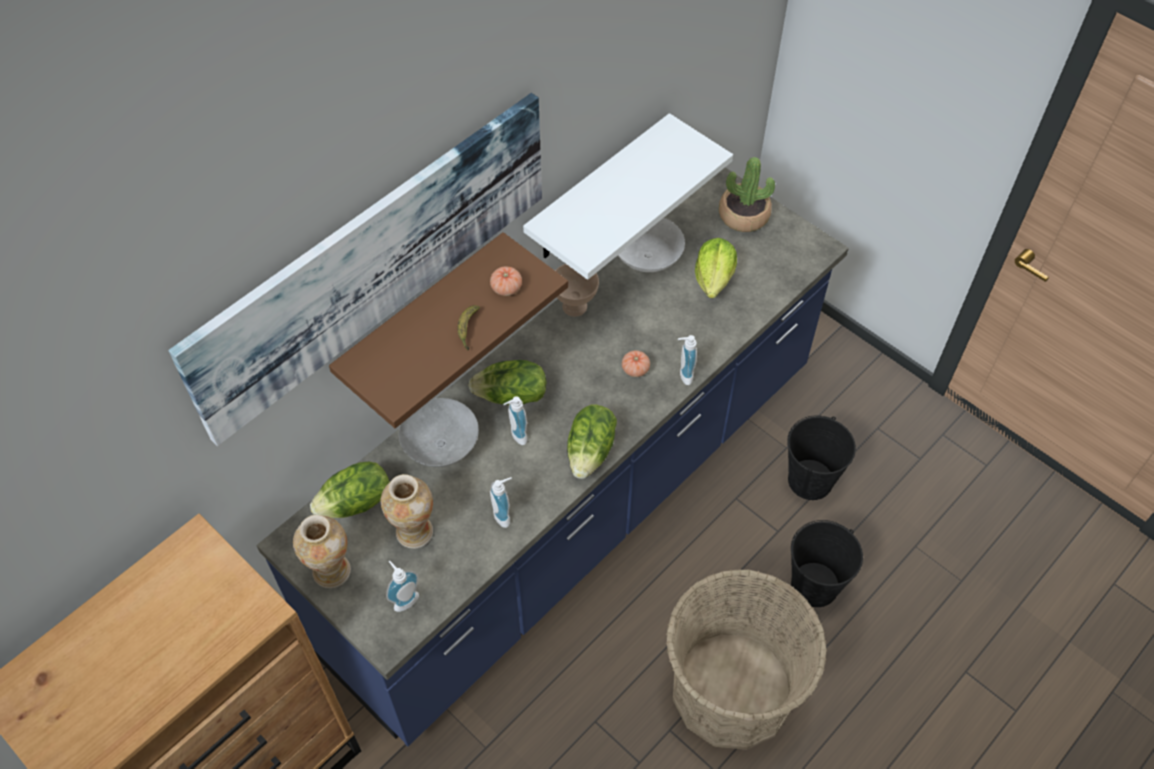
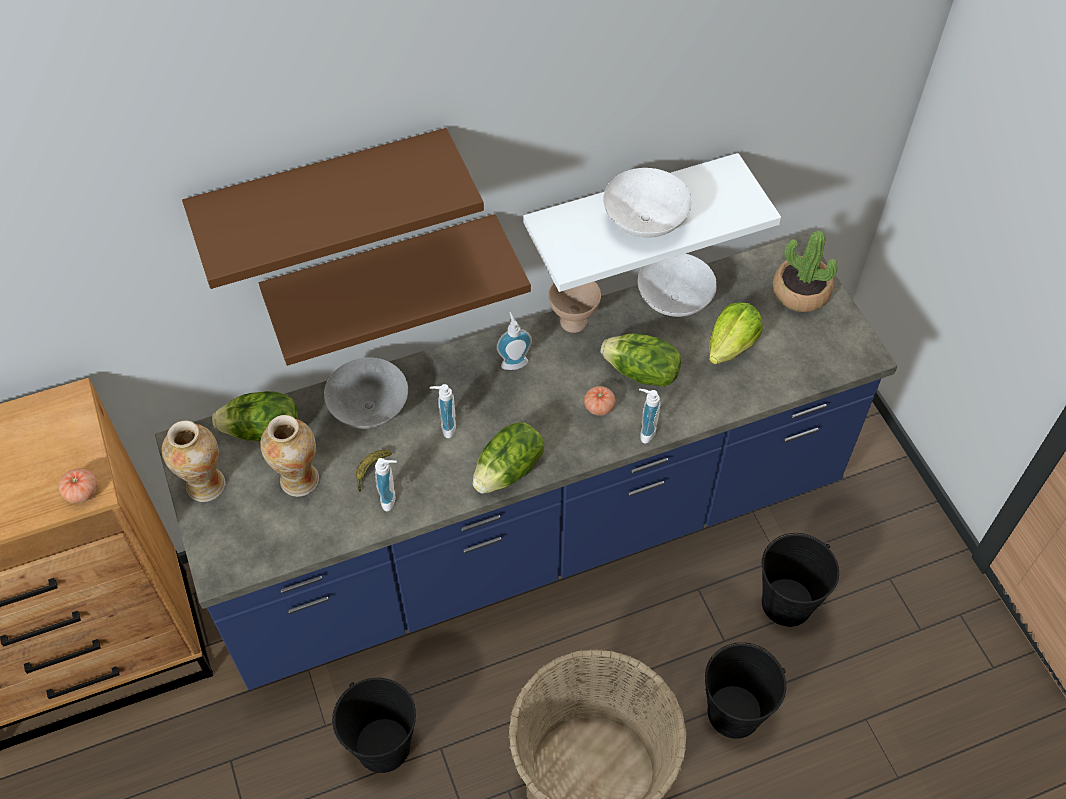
camera: 25 degrees right, 0 degrees up
(374, 262) = (323, 193): picture -> brown shelf
(404, 599) = (255, 539): soap dispenser -> soap dispenser (513, 361)
(467, 329) = (405, 296): banana -> banana (371, 470)
(506, 288) = (465, 270): tomato -> tomato (81, 492)
(511, 396) = (462, 386): lettuce -> lettuce (641, 373)
(545, 741) = (383, 745): none -> black bucket
(629, 196) = (645, 223): none -> white bowl

